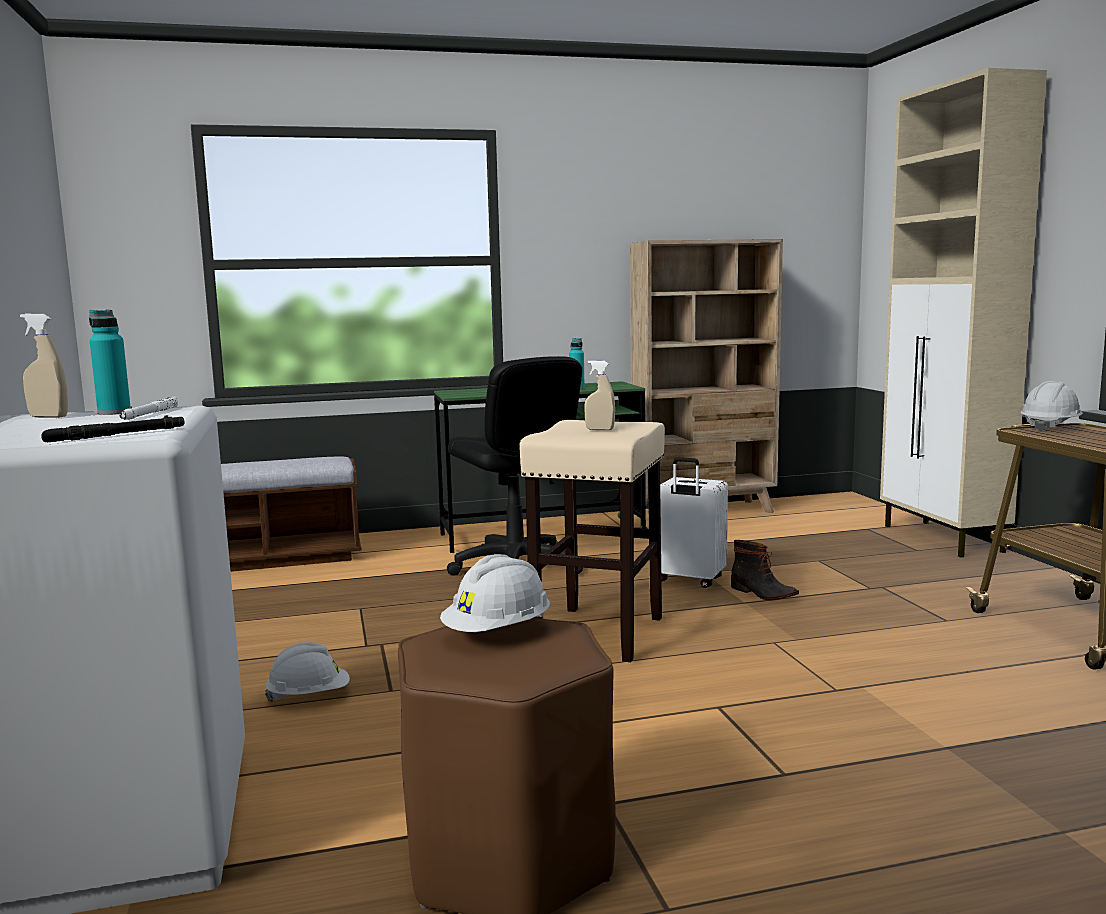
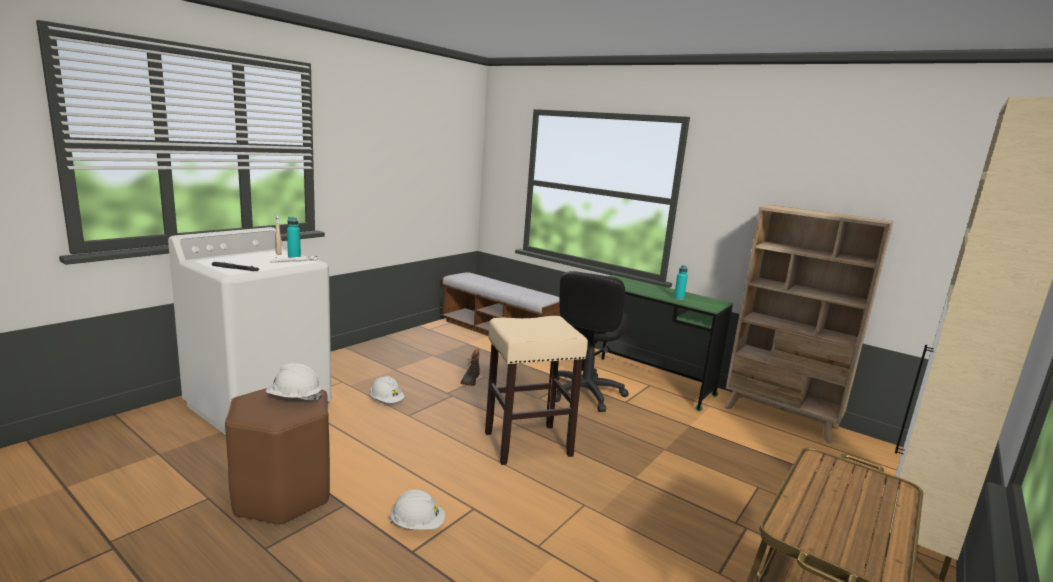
camera: 50 degrees right, 5 degrees up
(600, 429) = (541, 328): beige spray bottle -> none
(689, 580) = (644, 448): white suitcase -> none
(762, 593) = (659, 480): boot -> boot (470, 380)
(1050, 427) = (866, 472): white hard hat -> white hard hat (417, 525)

